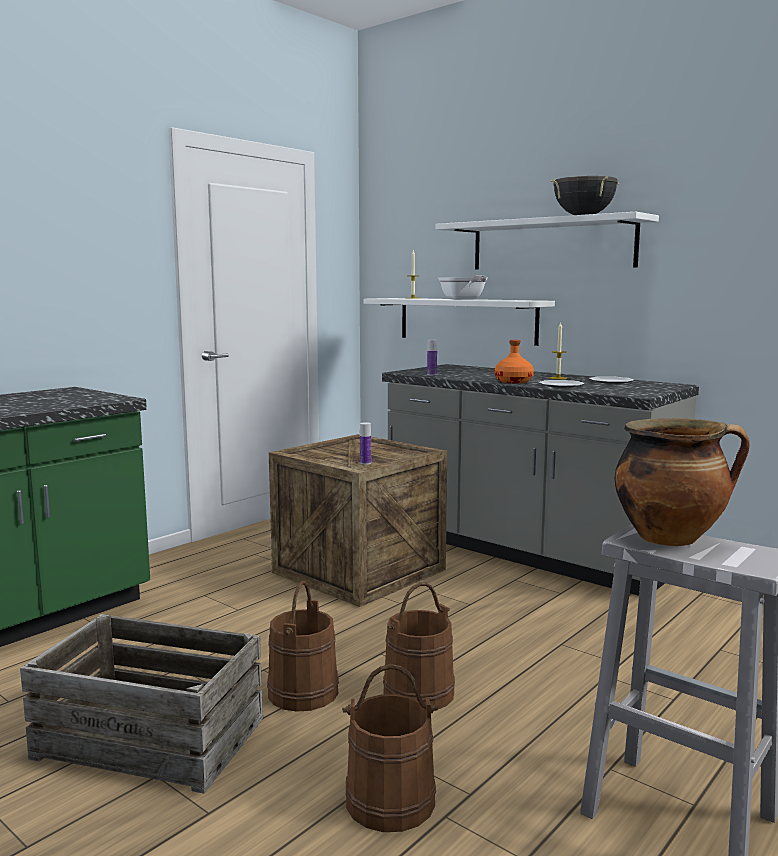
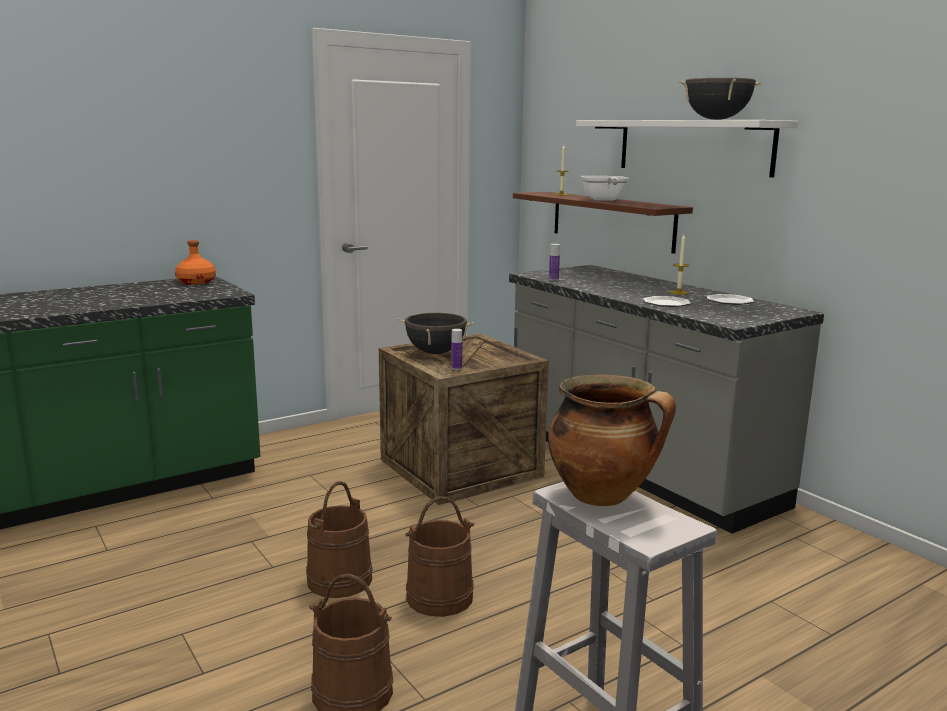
camera: 15 degrees right, 5 degrees up
(149, 739) = (193, 601): crate -> none
(331, 452) = (436, 353): none -> black cooking pot
(466, 320) = (611, 220): white shelf -> brown shelf
(514, 381) = (624, 294): orange bottle -> orange bottle (196, 282)

